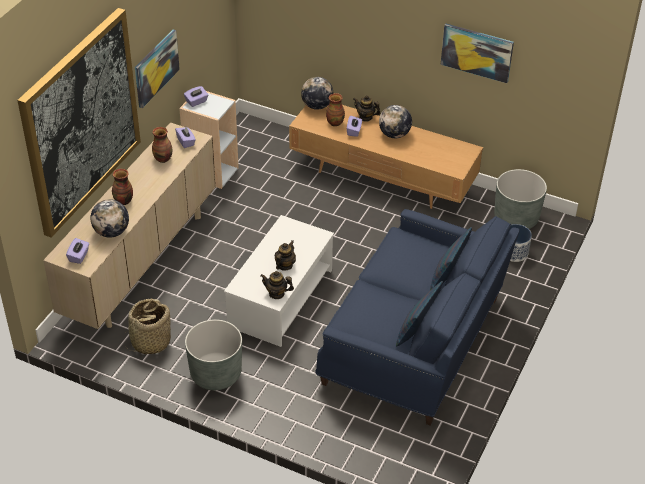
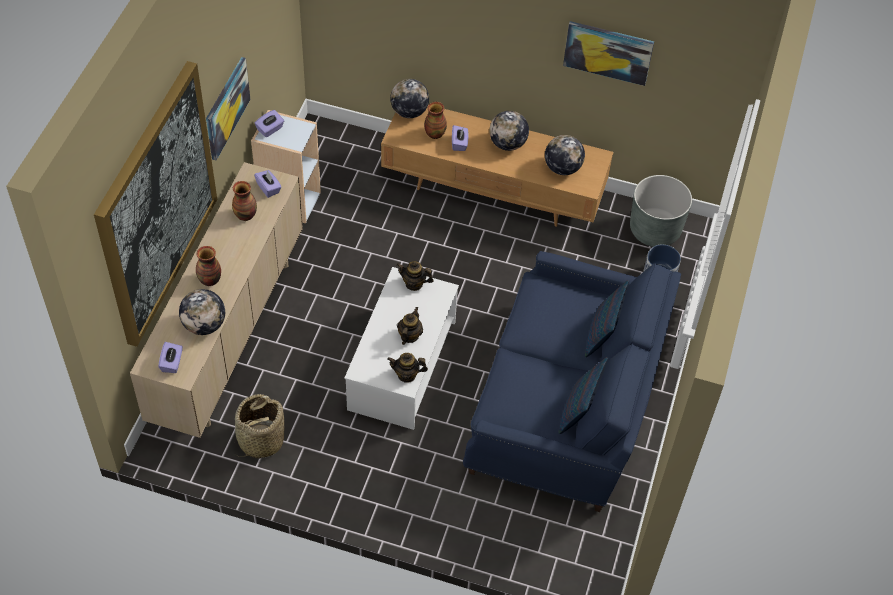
camera: 10 degrees left, 10 degrees up
(216, 373) = (345, 473): grey planter -> none
(365, 117) = (470, 123): teapot -> teapot (414, 284)
(437, 155) = (562, 168): none -> globe

